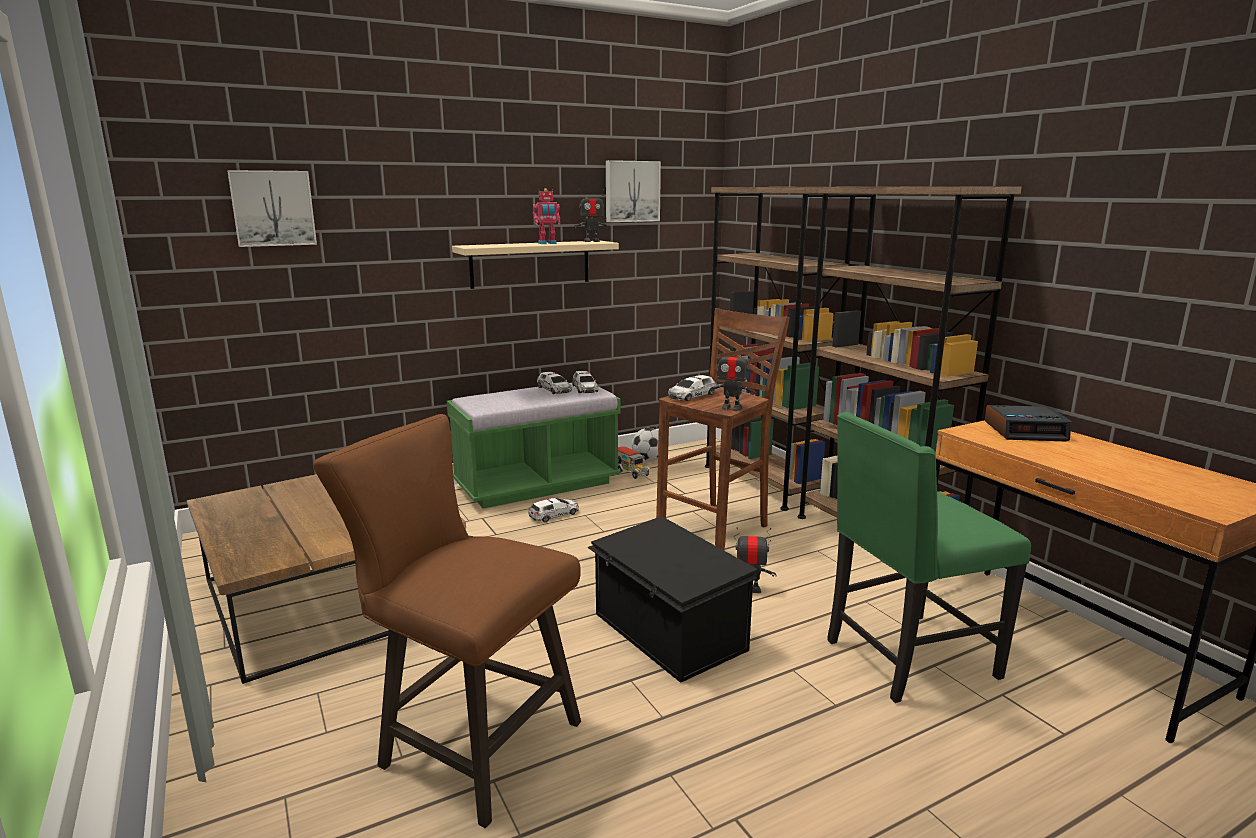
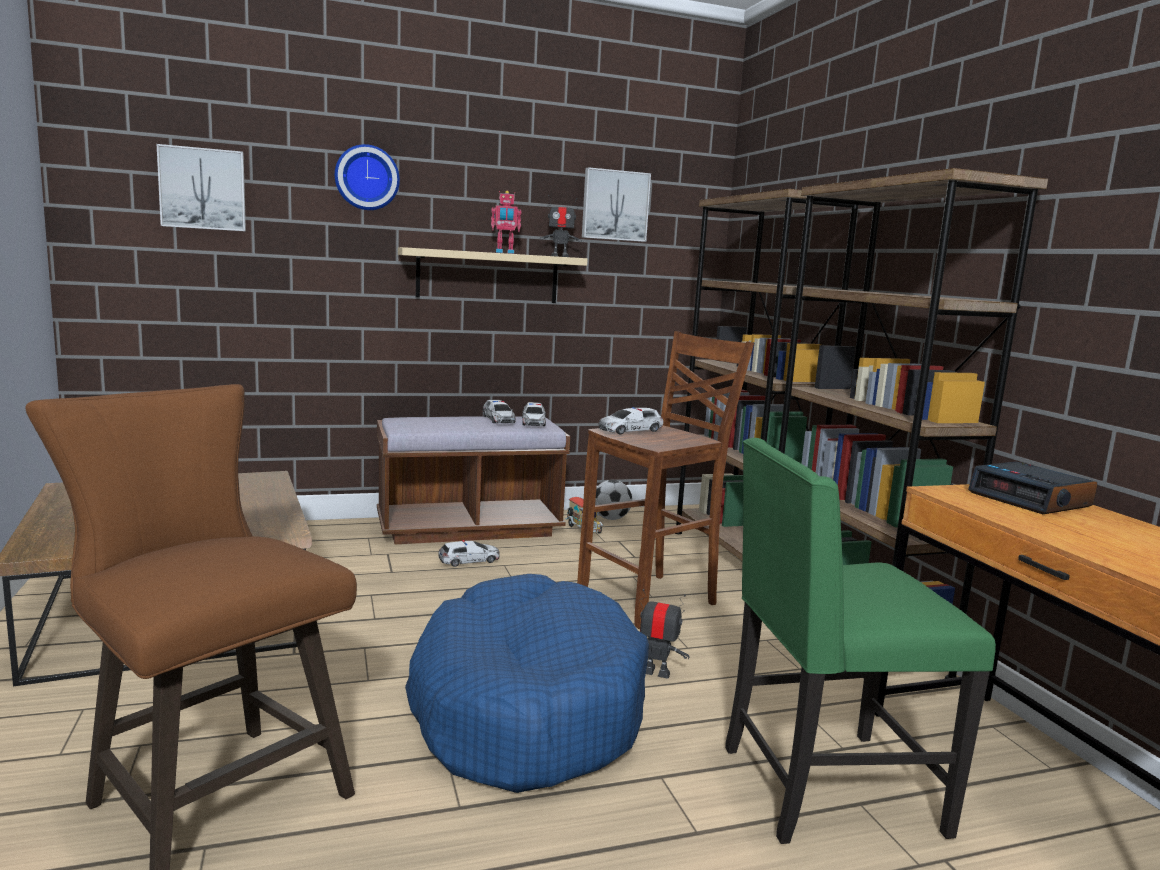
camera: 10 degrees right, 5 degrees down
(420, 185) = (367, 178): none -> wall clock
(537, 485) = (469, 528): green bench -> brown bench
(668, 633) = (525, 707): black storage box -> blue dog bed
(731, 408) = (666, 445): toy robot -> none
(1025, 431) = (1031, 500): alarm clock -> alarm clock turned 45 degrees clockwise

